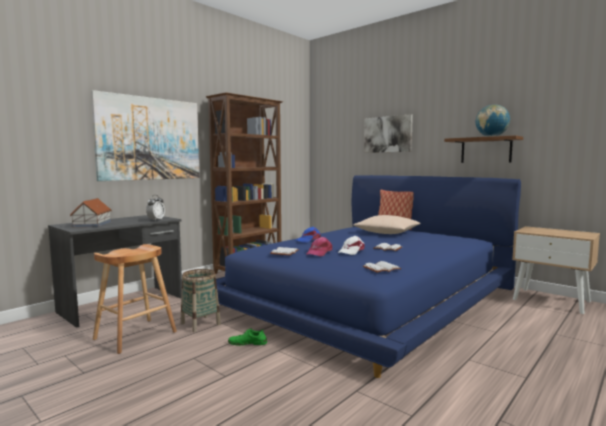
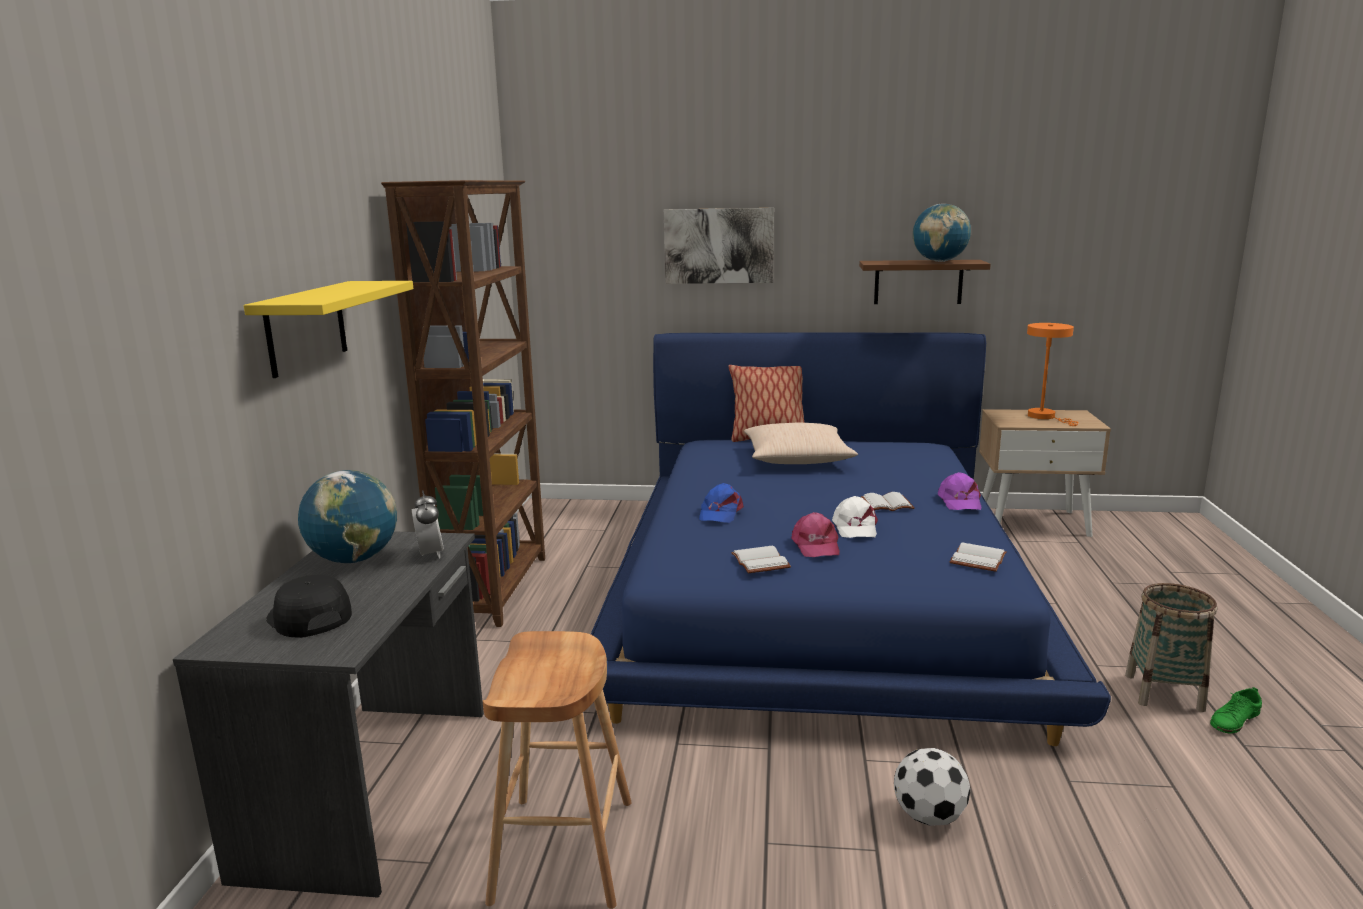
camera: 35 degrees left, 10 degrees up
(92, 224) = (308, 617): toy house -> black cap
(136, 218) = (354, 559): none -> globe
(150, 139) = (306, 327): picture -> yellow shelf
(200, 324) = (642, 763): basket -> basket (1164, 692)
(247, 343) = (796, 767): green shoe -> green shoe (1234, 720)
(266, 375) = (928, 816): none -> football
(429, 253) = (959, 501): none -> purple cap
(558, 232) = (1045, 417): none -> orange table lamp

